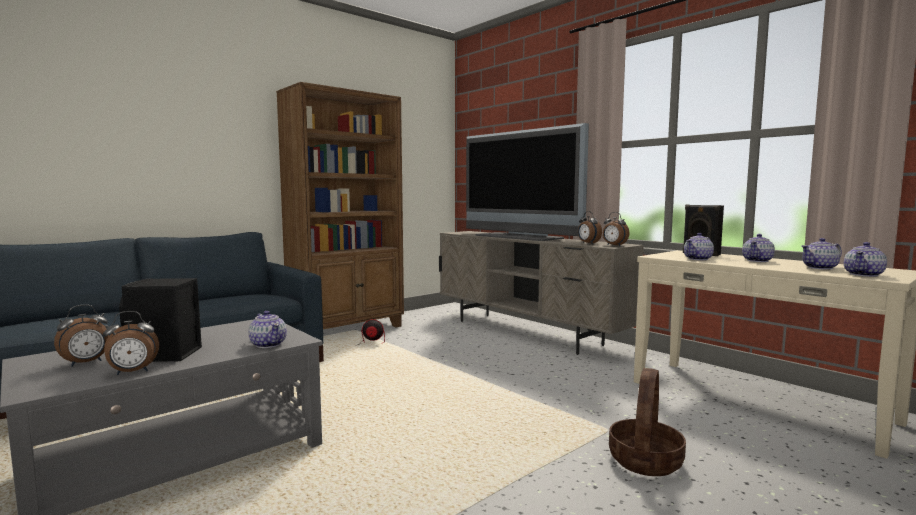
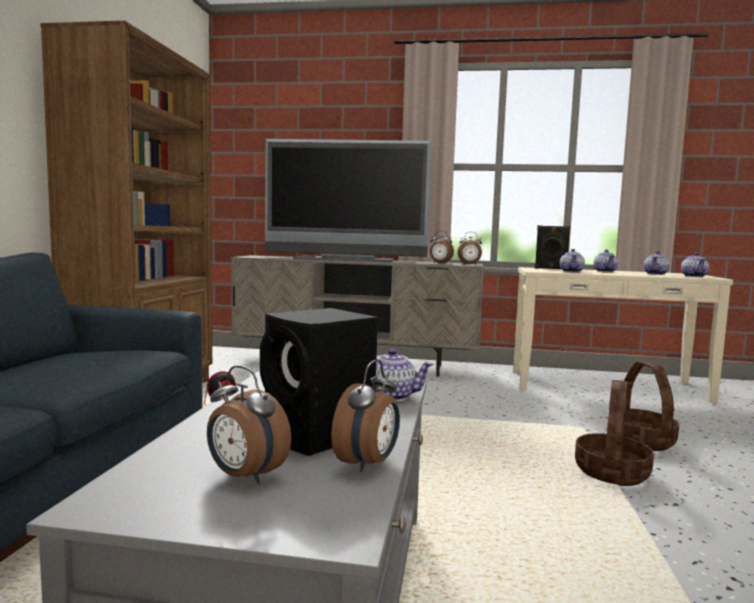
camera: 40 degrees left, 0 degrees up
(86, 363) = (244, 476): alarm clock -> alarm clock turned 120 degrees clockwise
(536, 472) = (612, 473): none -> basket

